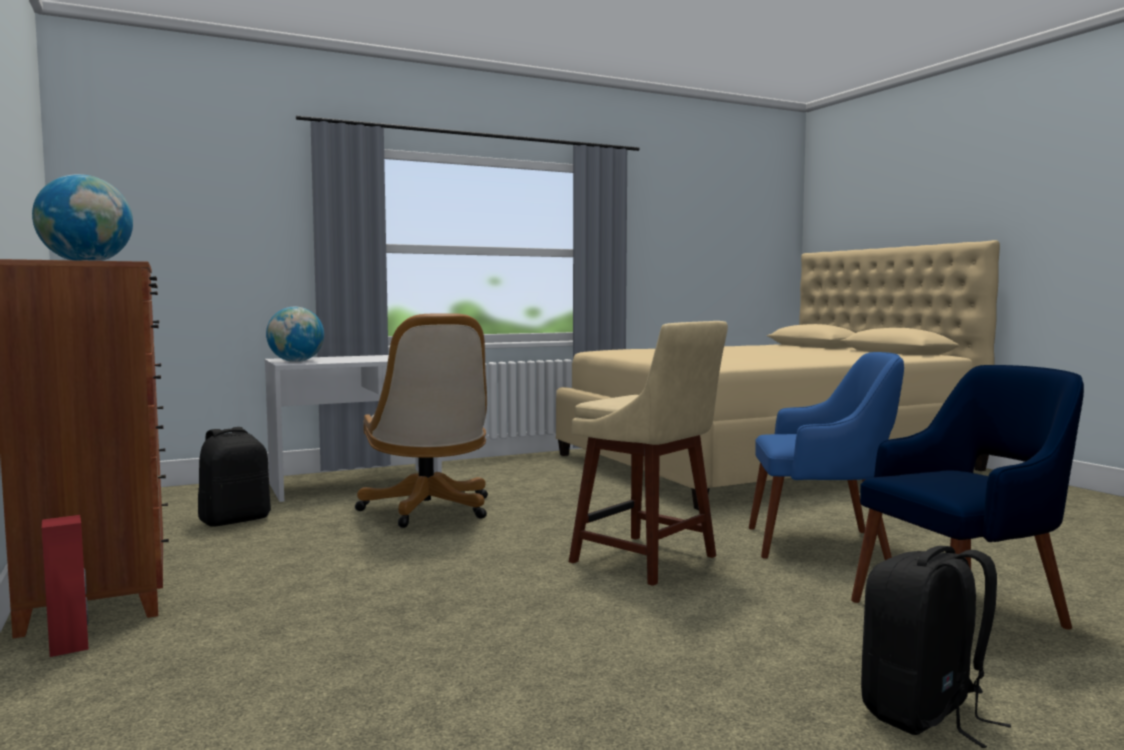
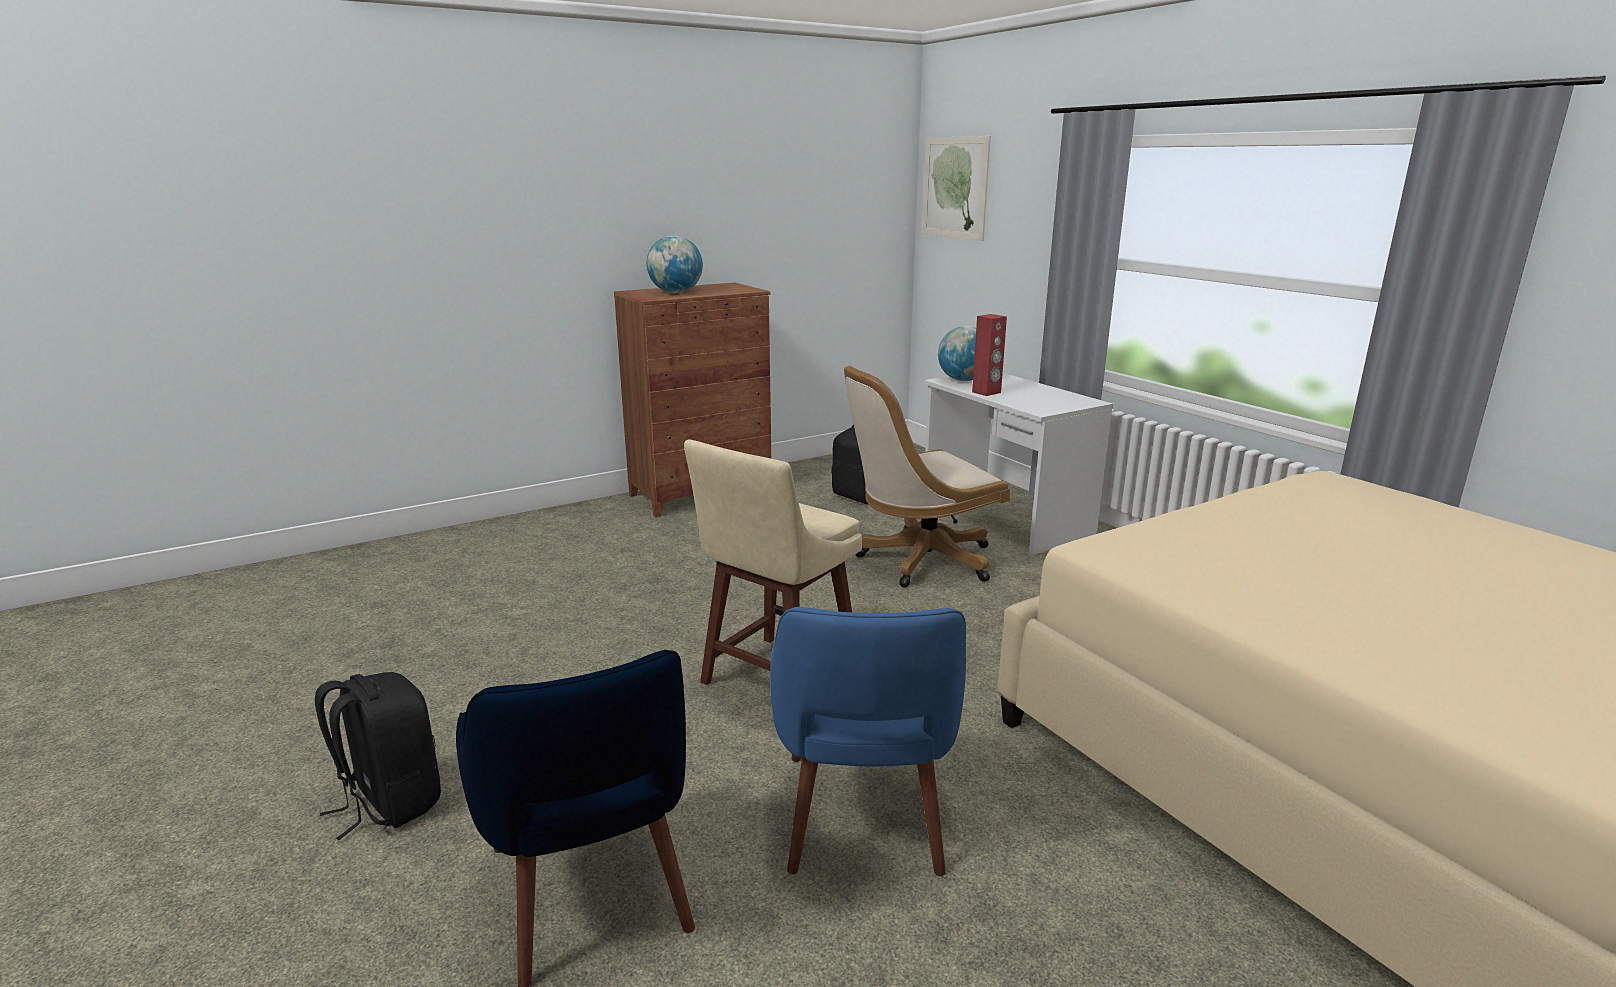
camera: 85 degrees right, 15 degrees up
(69, 646) = (615, 508): red speaker -> red speaker (986, 392)
(130, 180) = (955, 188): none -> picture

